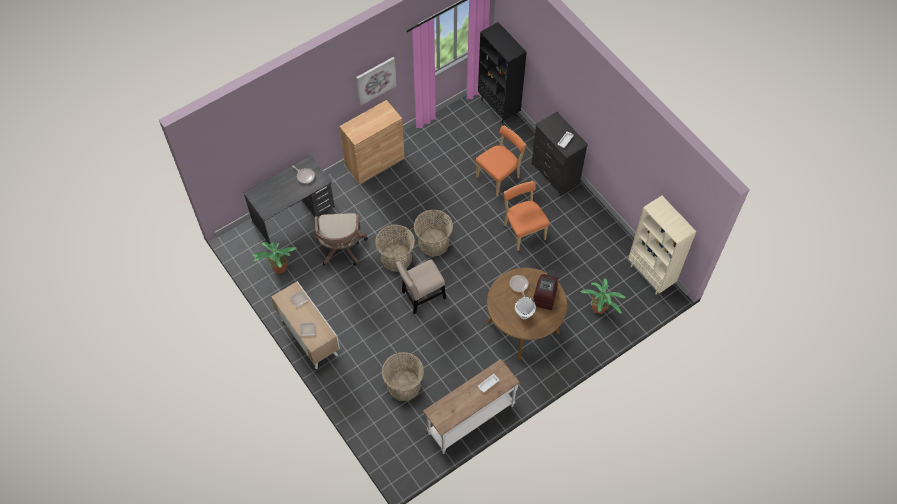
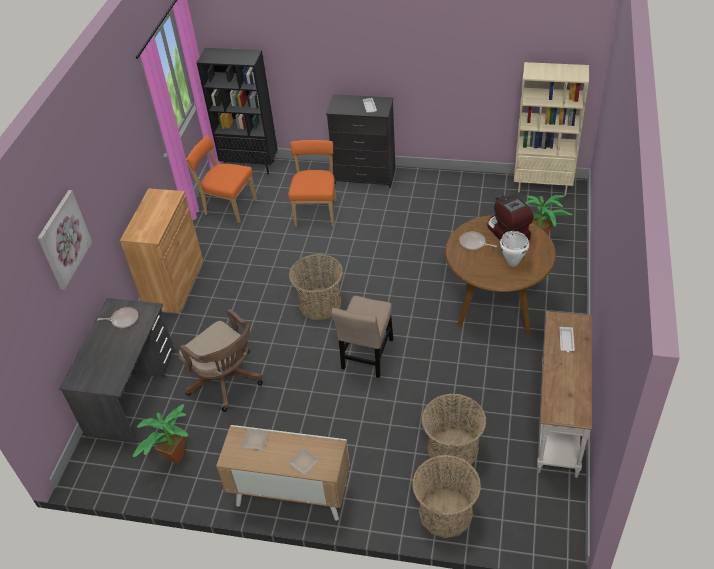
camera: 40 degrees left, 15 degrees down
(375, 80) = (129, 155): picture -> picture (63, 239)
(396, 257) = (297, 344): basket -> basket (445, 513)
(523, 230) = (392, 233): orange chair -> orange chair (228, 206)

